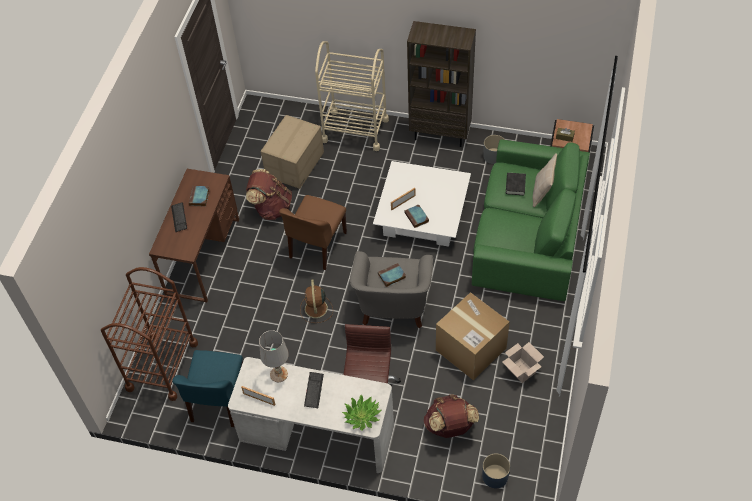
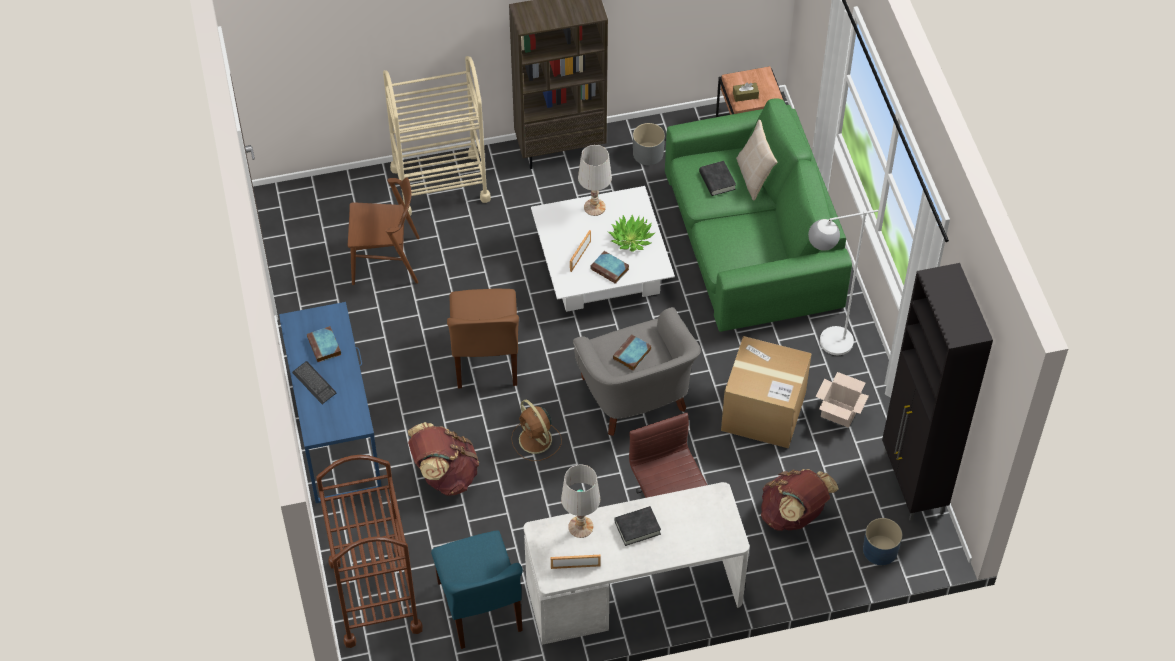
camera: 30 degrees left, 0 degrees up
(203, 256) = (336, 431): brown desk -> blue desk
(271, 208) = (390, 331): brown backpack -> brown backpack (444, 475)
(295, 164) = (386, 261): cardboard box -> brown chair
(314, 390) = (637, 528): keyboard -> black book
(362, 416) = (715, 533): potted plant -> potted plant (631, 239)
(430, 175) = (594, 207): none -> white table lamp
(538, 320) = (824, 344): none -> white floor lamp
(544, 440) = (912, 484): none -> black cabinet

